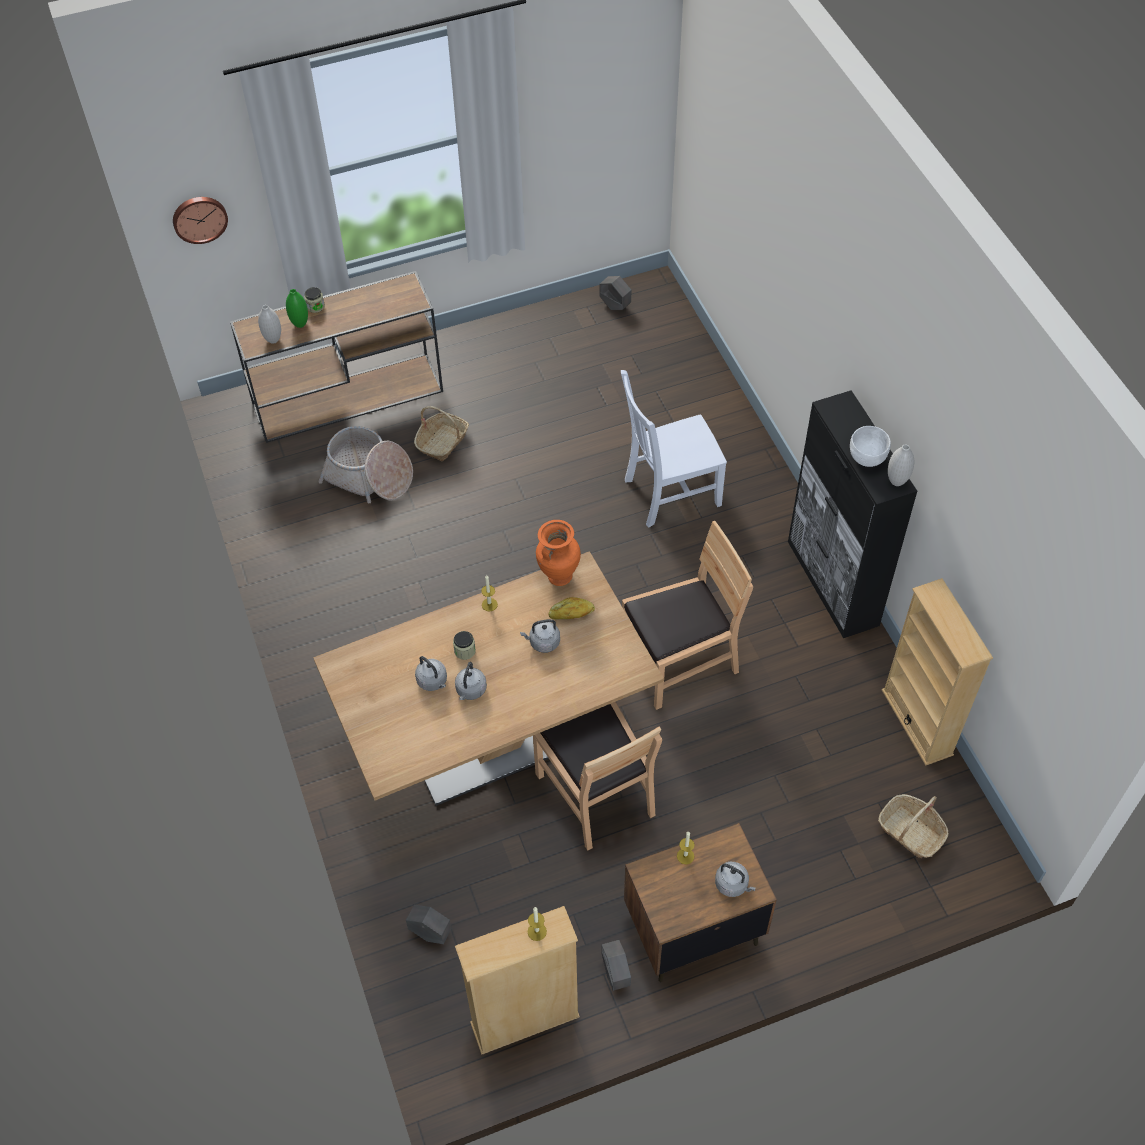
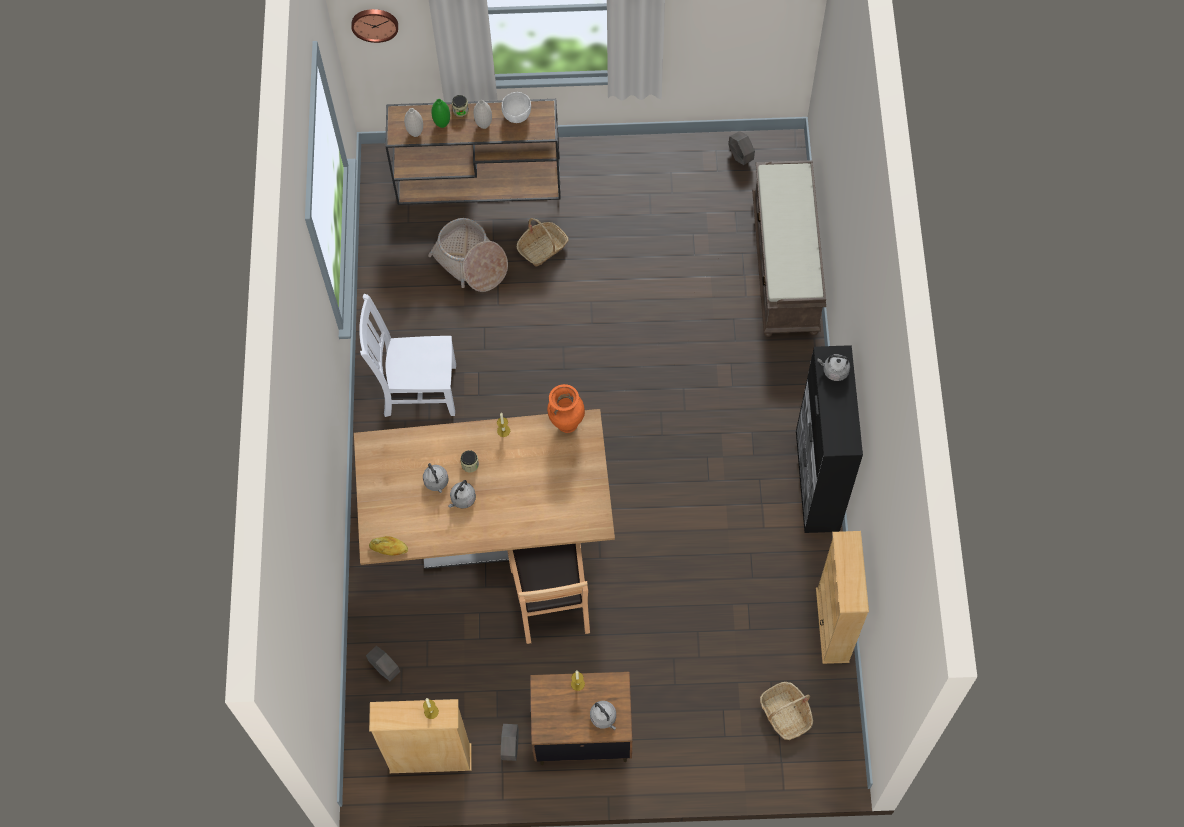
camera: 20 degrees right, 10 degrees up
(543, 642) = (532, 477): grey kettle -> grey kettle (834, 371)
(571, 614) = (564, 459): bread -> bread (389, 548)
(669, 493) = (714, 355): white chair -> white chair (417, 389)
(679, 661) = (661, 509): brown chair -> none
(706, 390) = (786, 266): none -> brown bench
(867, 459) = (834, 413): white bowl -> white bowl (517, 116)
(896, 481) = (849, 441): white vase -> white vase (484, 125)

